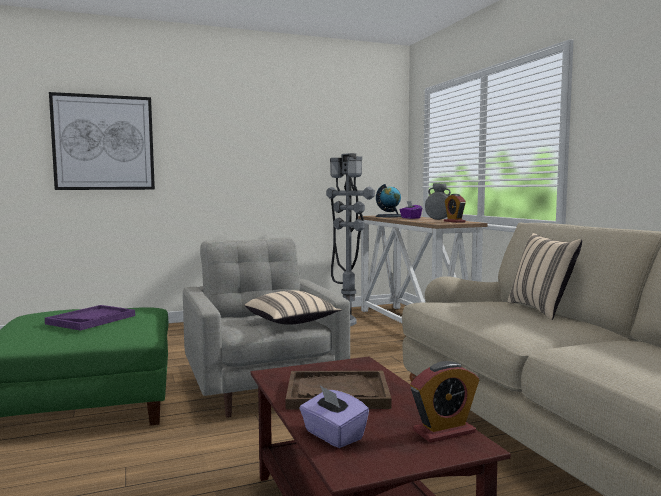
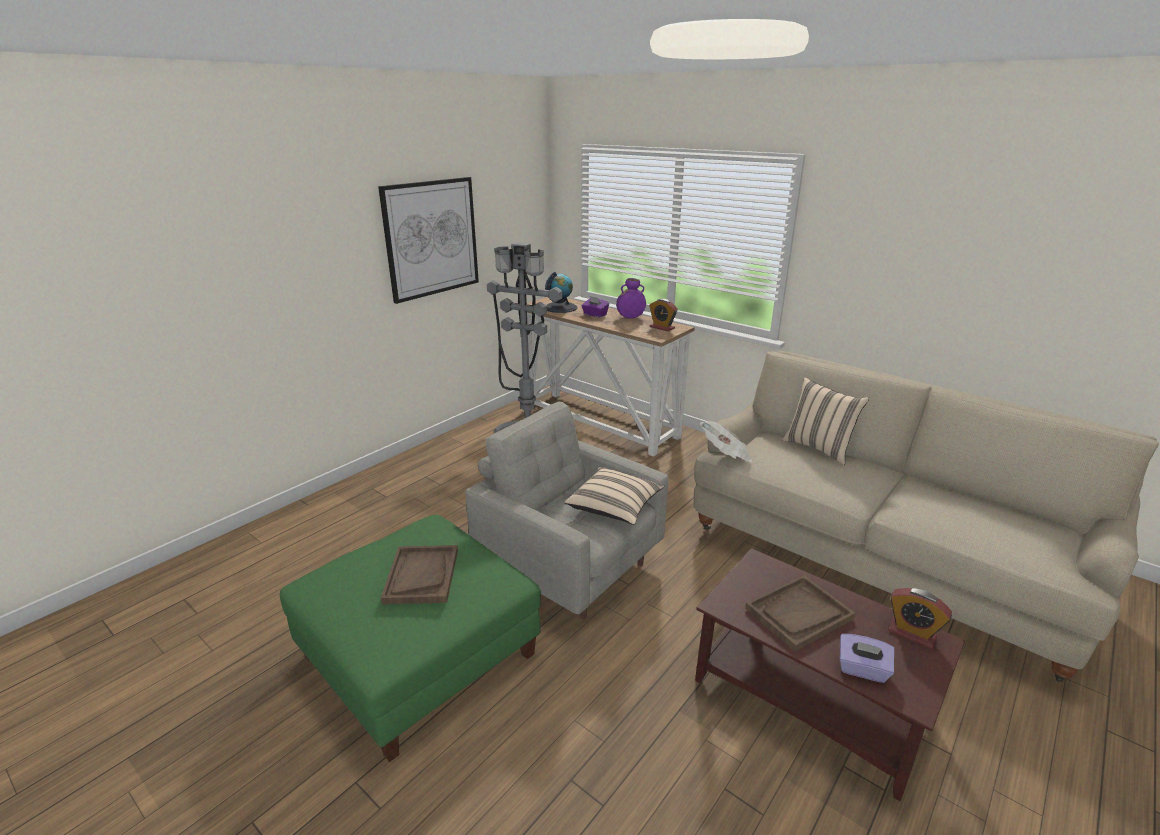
camera: 30 degrees left, 20 degrees up
(91, 319) = (421, 576): purple tray -> brown tray
(104, 143) = (201, 275): picture -> picture (431, 238)
(428, 300) = (725, 454): none -> newspaper
(438, 219) = (630, 317): grey vase -> purple vase
(444, 432) = (912, 633): alarm clock -> alarm clock turned 90 degrees clockwise

